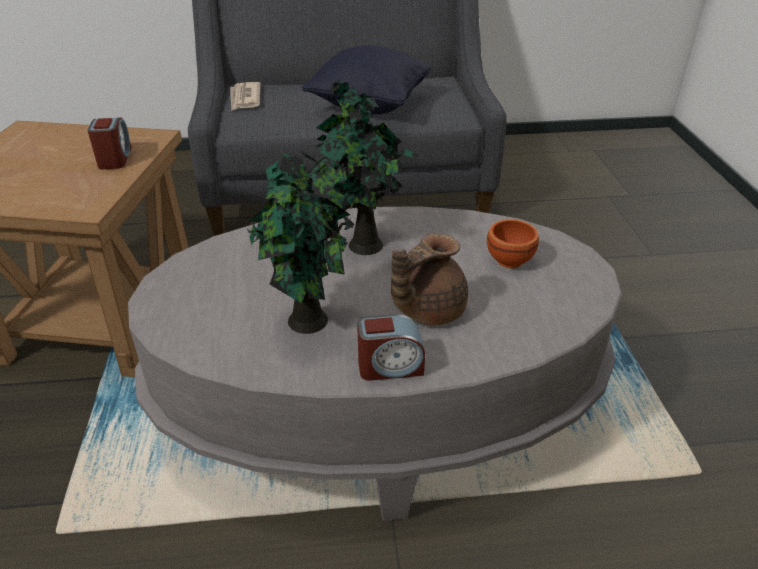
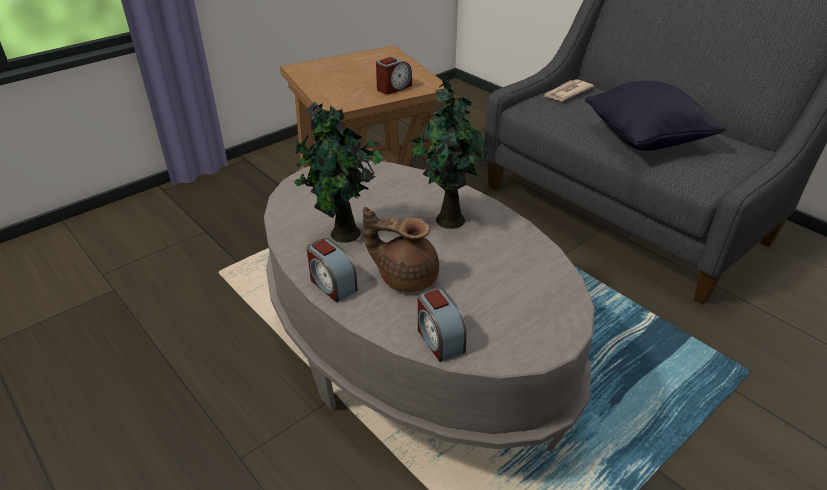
camera: 55 degrees right, 0 degrees up
(511, 260) = (513, 293): brown bowl -> none
(539, 330) = (439, 339): none -> alarm clock

